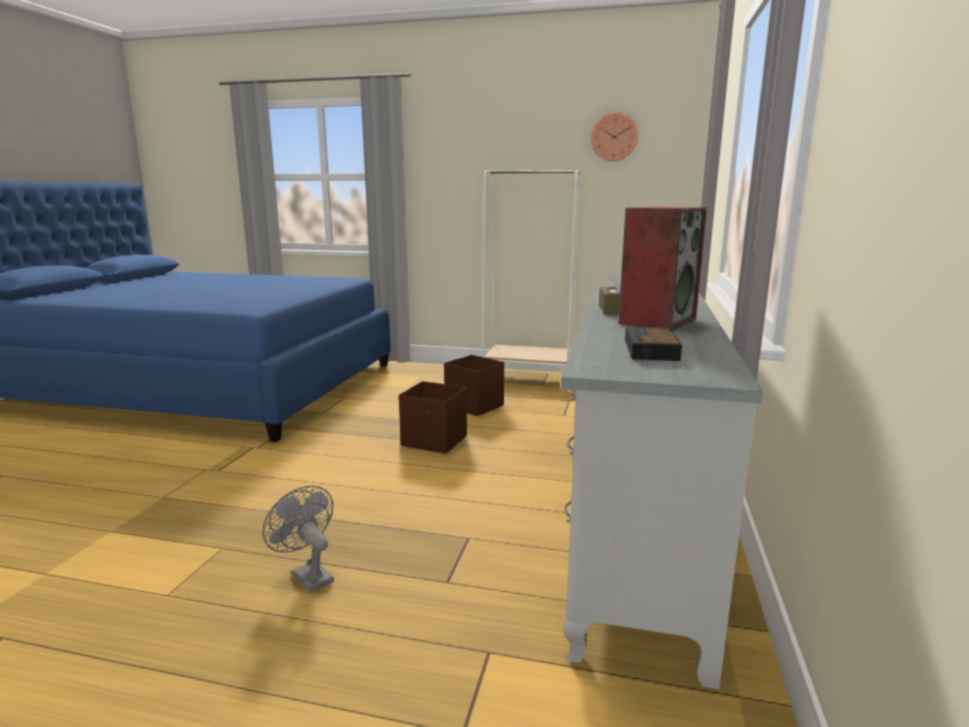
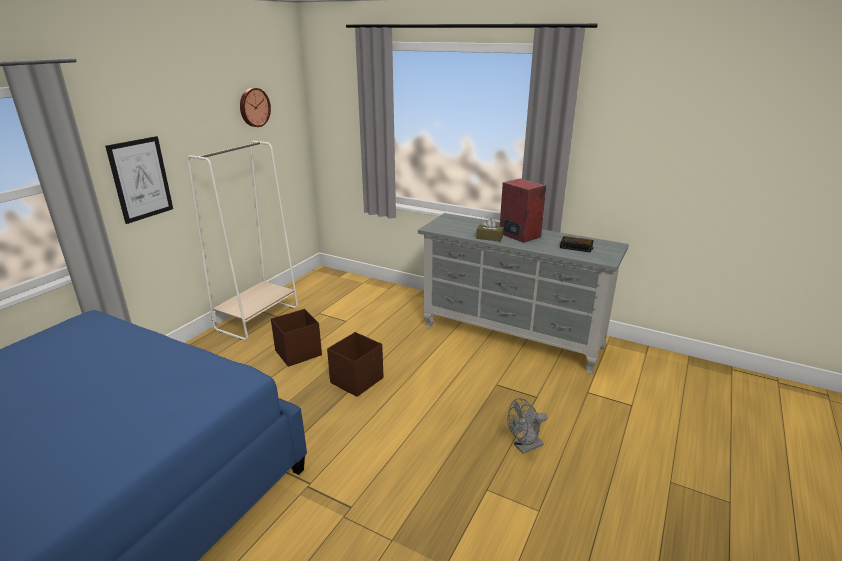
camera: 75 degrees left, 10 degrees up
(455, 189) = (141, 179): none -> picture

